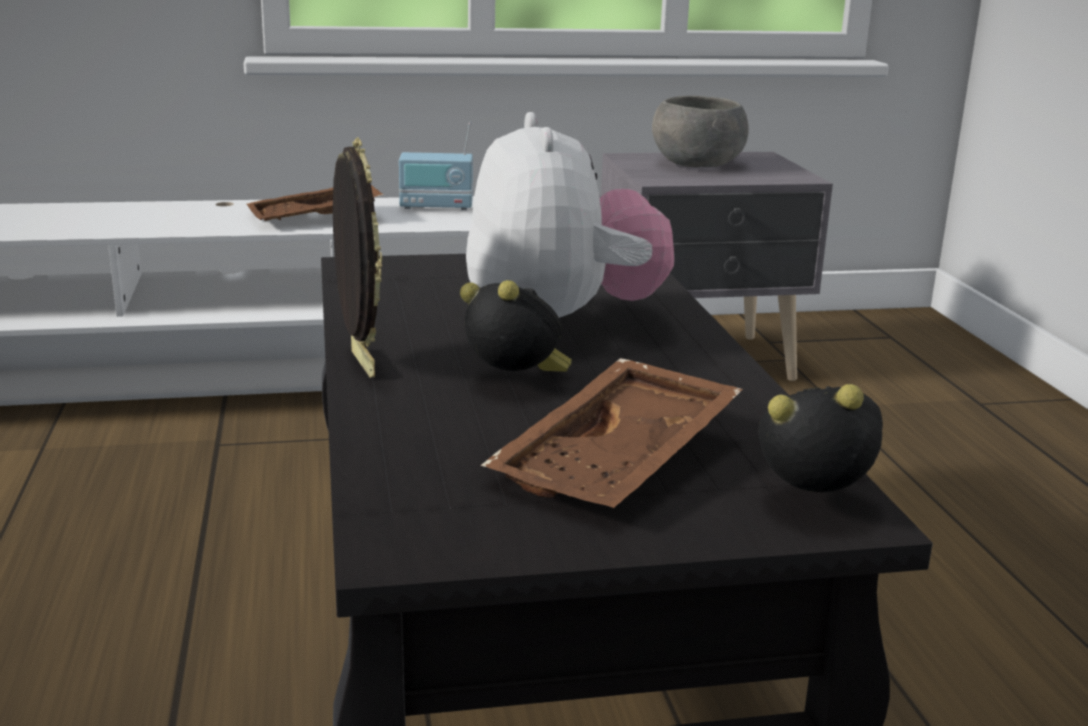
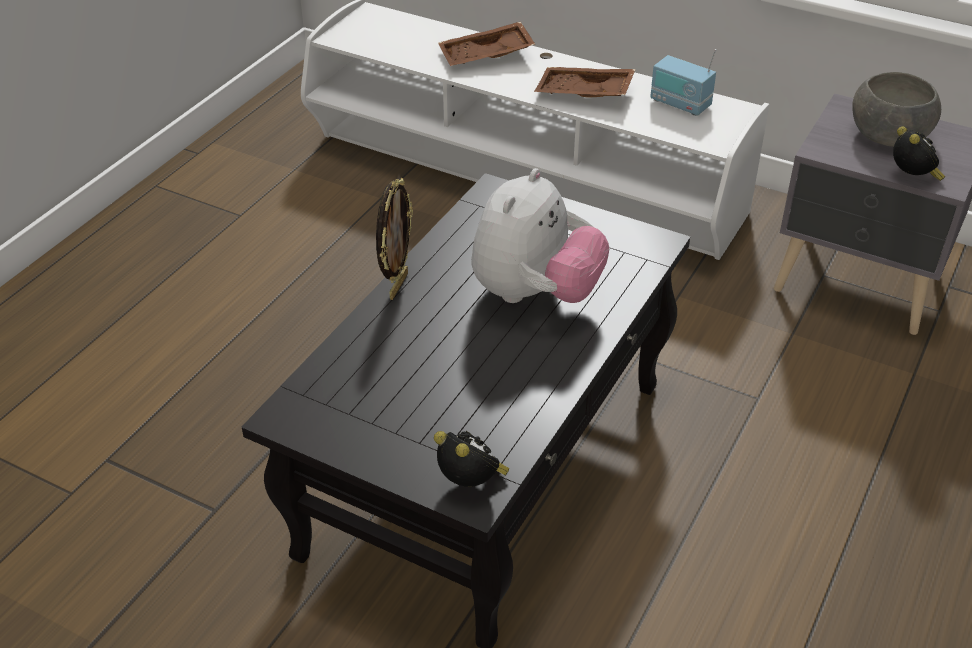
camera: 40 degrees right, 20 degrees up
(516, 383) = (449, 335): alarm clock -> alarm clock (912, 178)
(620, 462) = (424, 414): brown tray -> brown tray (486, 56)

